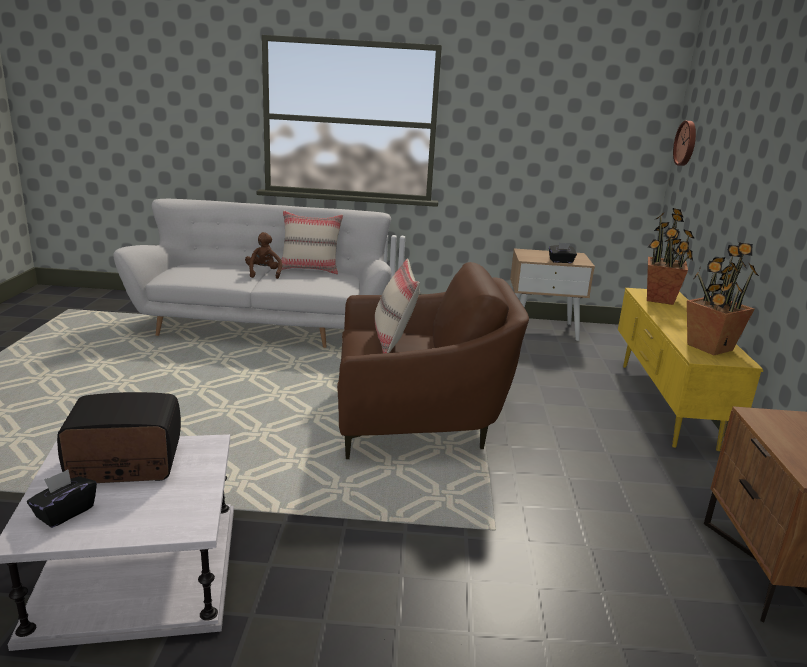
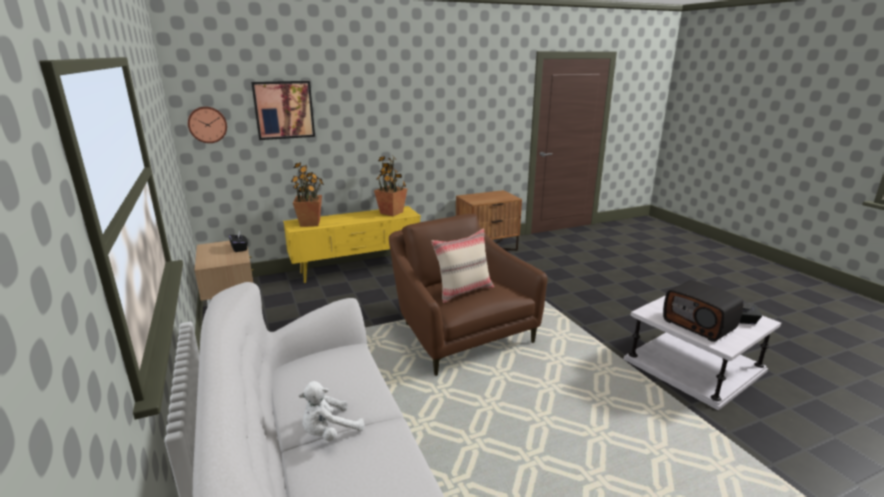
camera: 115 degrees left, 0 degrees up
(264, 273) = (329, 432): brown plush toy -> white plush toy
(310, 269) = (277, 404): beige pillow -> none
(726, 137) = (284, 110): none -> picture

